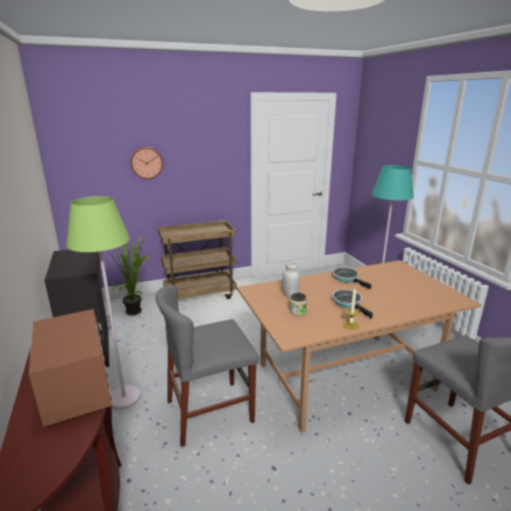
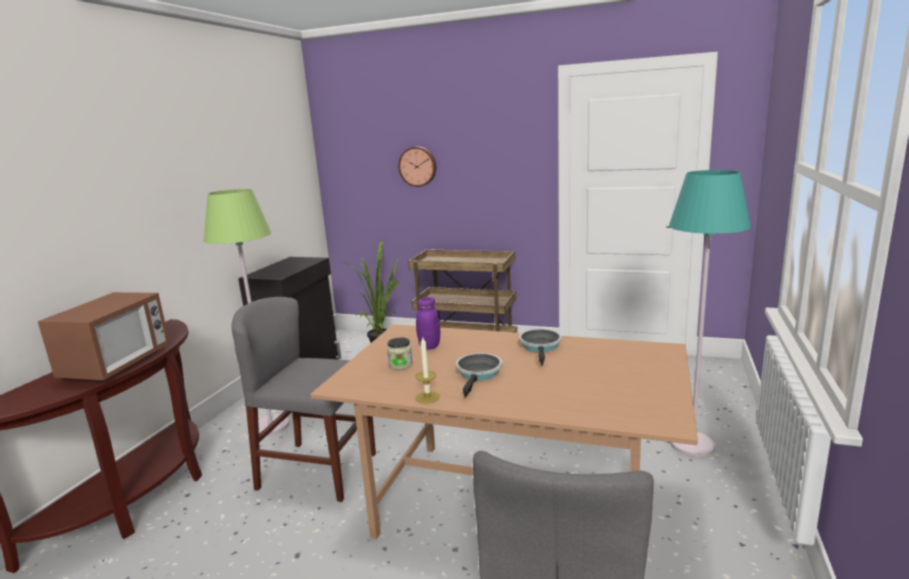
camera: 40 degrees right, 5 degrees down
(290, 295) = (429, 346): white jar -> purple jar

